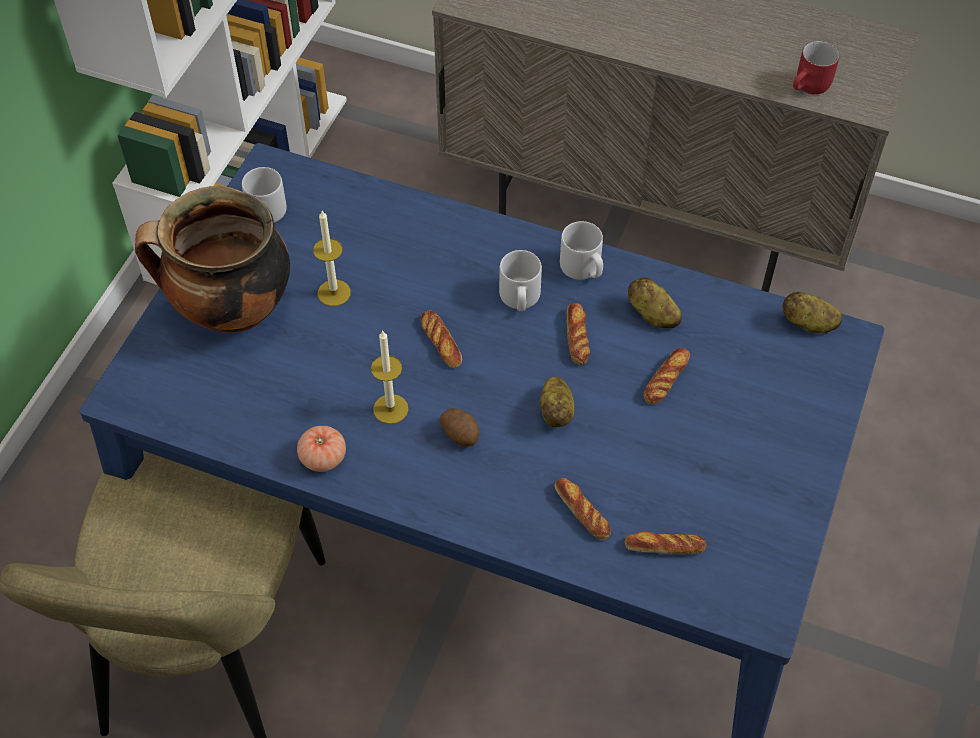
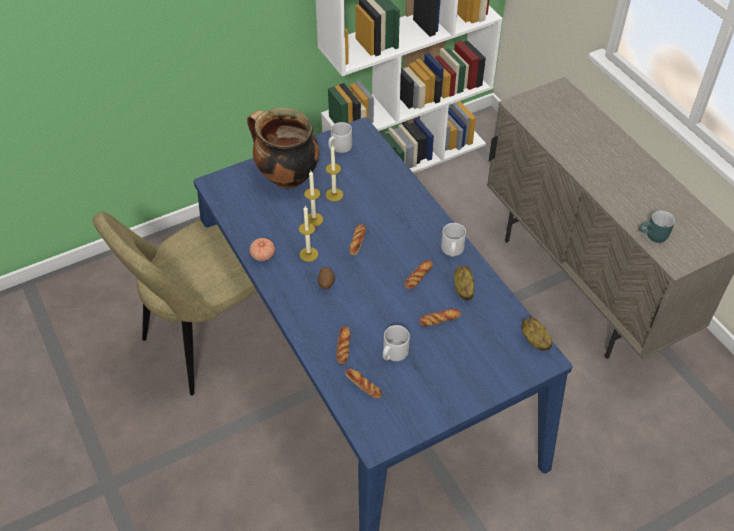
camera: 40 degrees right, 5 degrees down
(343, 351) = (314, 219): none -> candle
(520, 298) = (410, 245): grey mug -> grey mug (393, 353)
(557, 411) = (376, 300): potato -> none
(811, 88) = (653, 237): red mug -> turquoise mug

